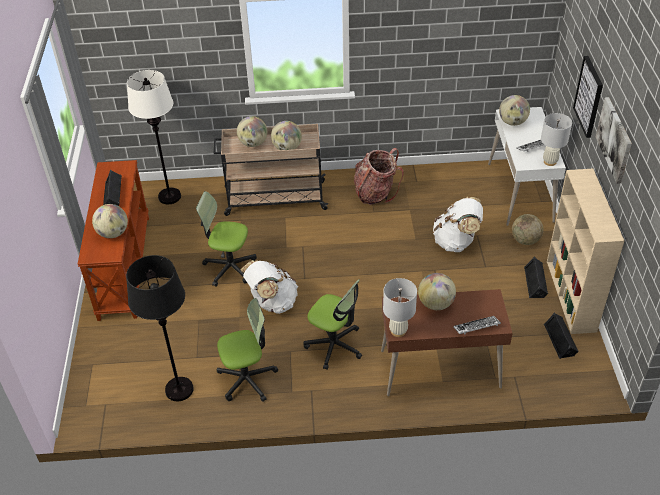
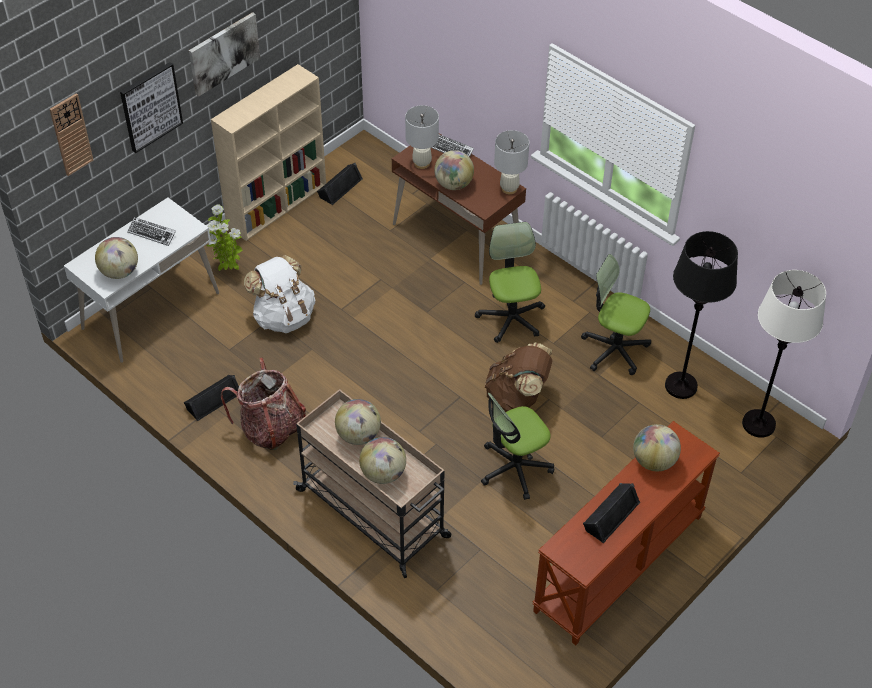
camera: 135 degrees left, 5 degrees up
(169, 196) = (480, 624): white floor lamp -> white floor lamp (759, 424)
(229, 267) = (514, 468): office chair -> office chair turned 90 degrees clockwise
(272, 302) = (517, 398): white backpack -> brown backpack
(525, 240) = (228, 269): globe -> potted plant
(536, 282) = (283, 234): black speaker -> black speaker (213, 399)
(549, 161) = (168, 211): white table lamp -> white table lamp (422, 163)
(572, 39) = (71, 134): none -> wall clock

